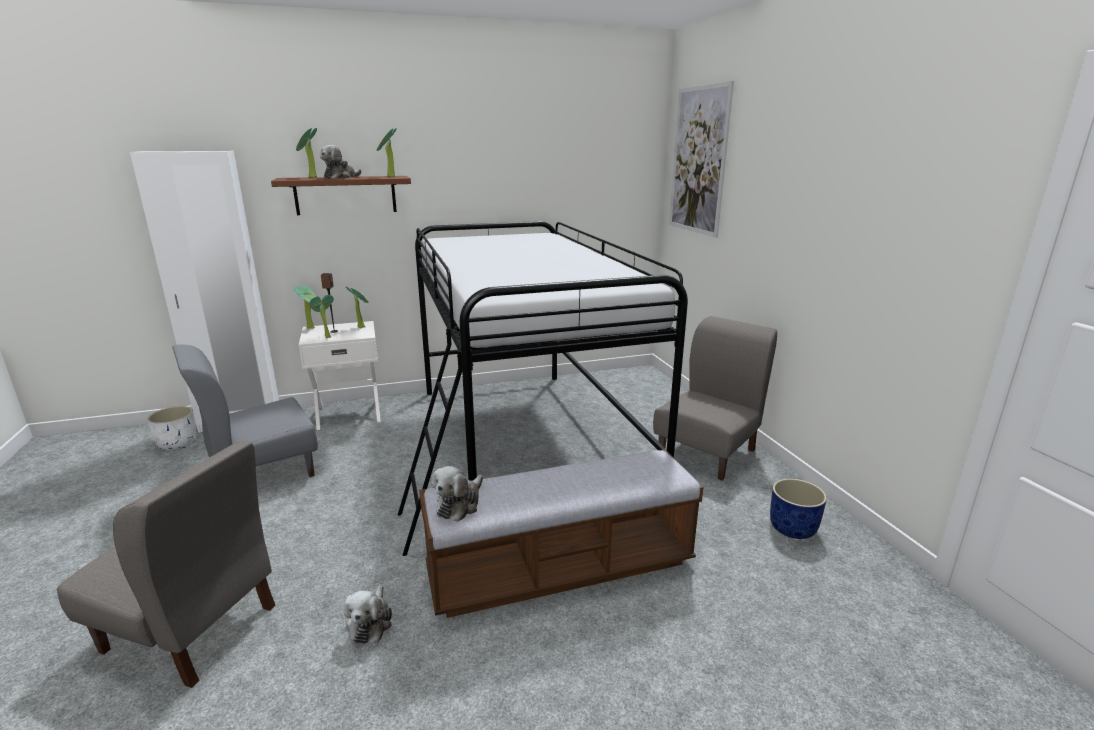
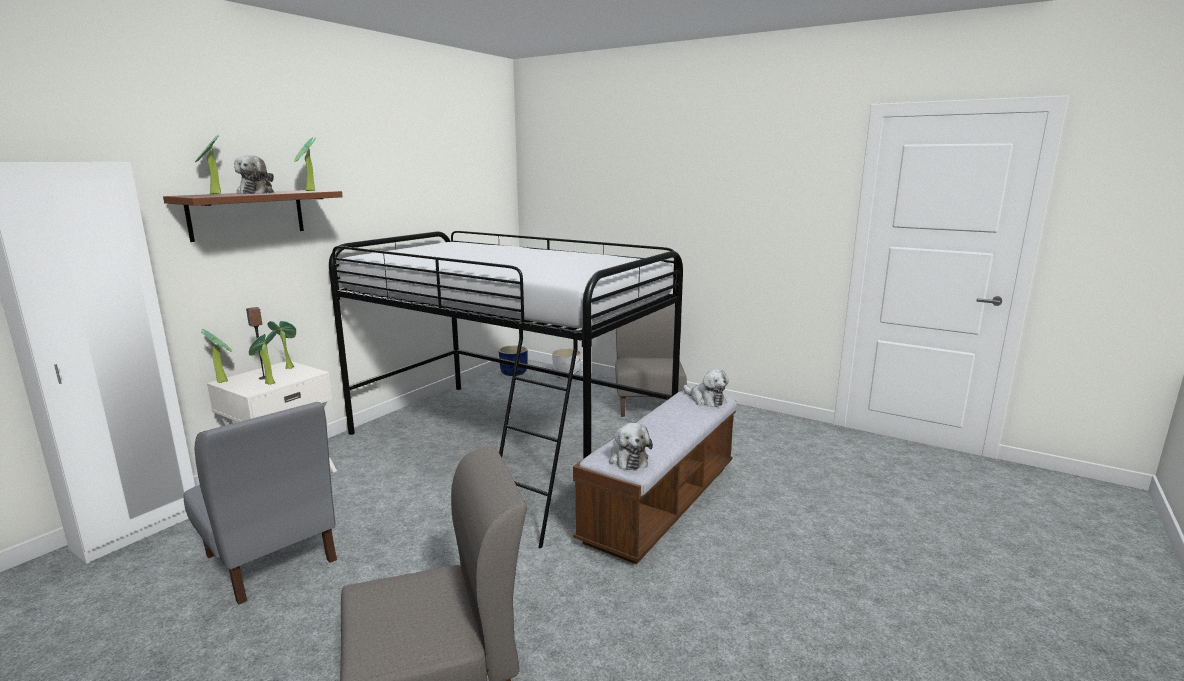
camera: 40 degrees left, 5 degrees down
(178, 444) = (77, 584): white planter -> white planter (566, 376)
(262, 472) = (271, 558): grey chair -> grey chair turned 60 degrees counterclockwise
(370, 622) = (588, 596): plush toy -> plush toy (705, 400)
(698, 161) = (563, 170): picture -> none
(793, 528) = (750, 427): blue planter -> blue planter (514, 373)

